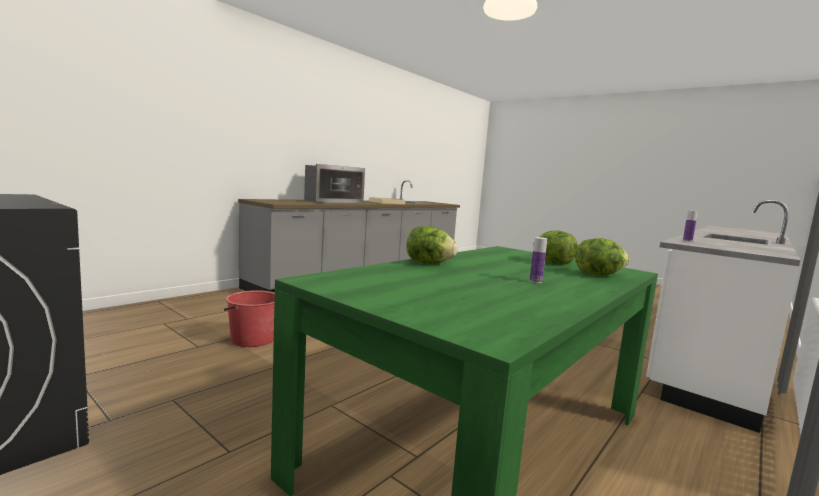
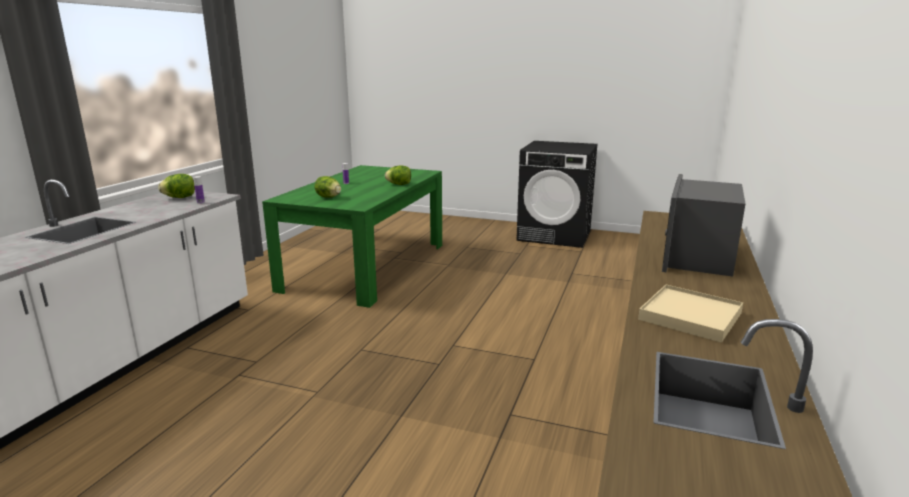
camera: 160 degrees right, 10 degrees up
(252, 339) = (554, 284): red bucket -> none
(598, 275) = (308, 192): lettuce -> lettuce (180, 198)

